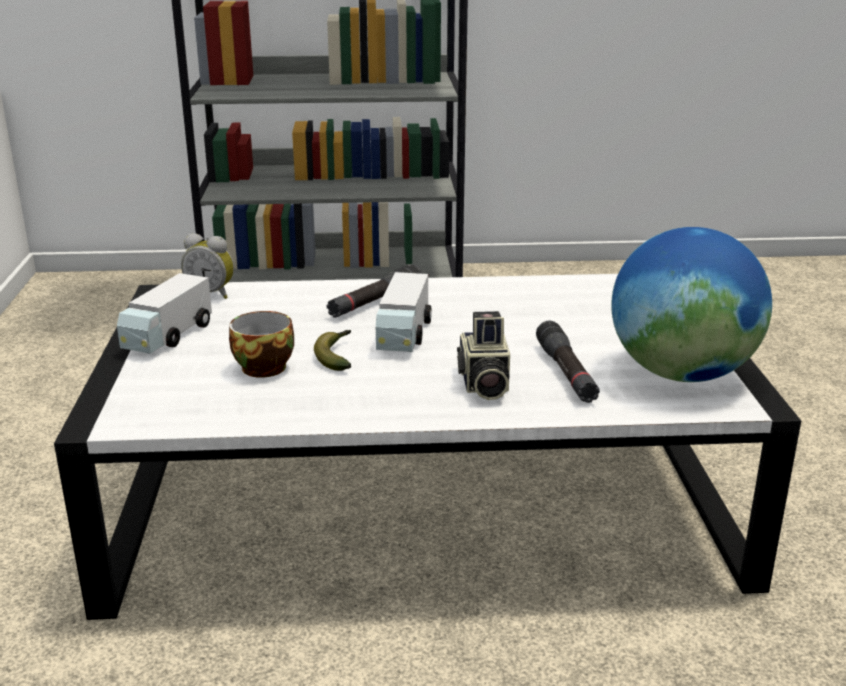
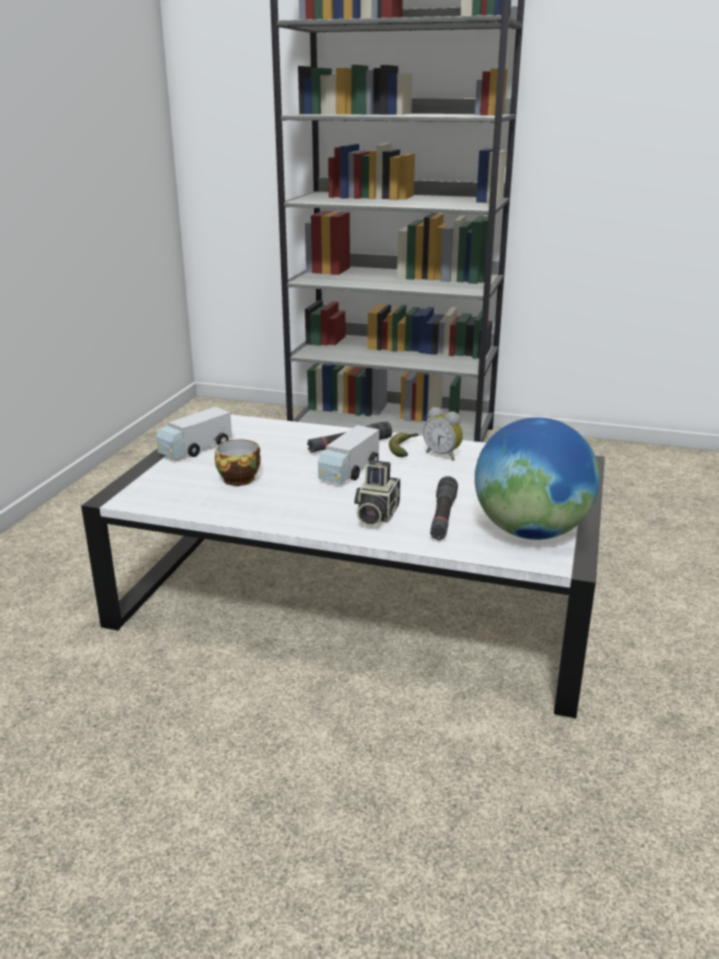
camera: 20 degrees right, 0 degrees up
(212, 294) = (245, 424): alarm clock -> alarm clock (443, 455)
(337, 356) = (292, 479): banana -> banana (404, 448)

